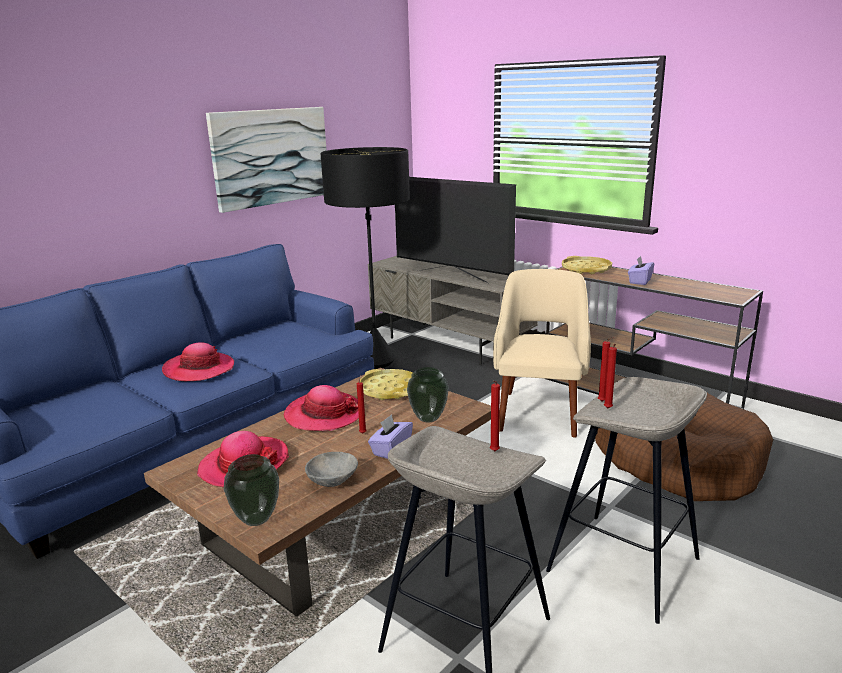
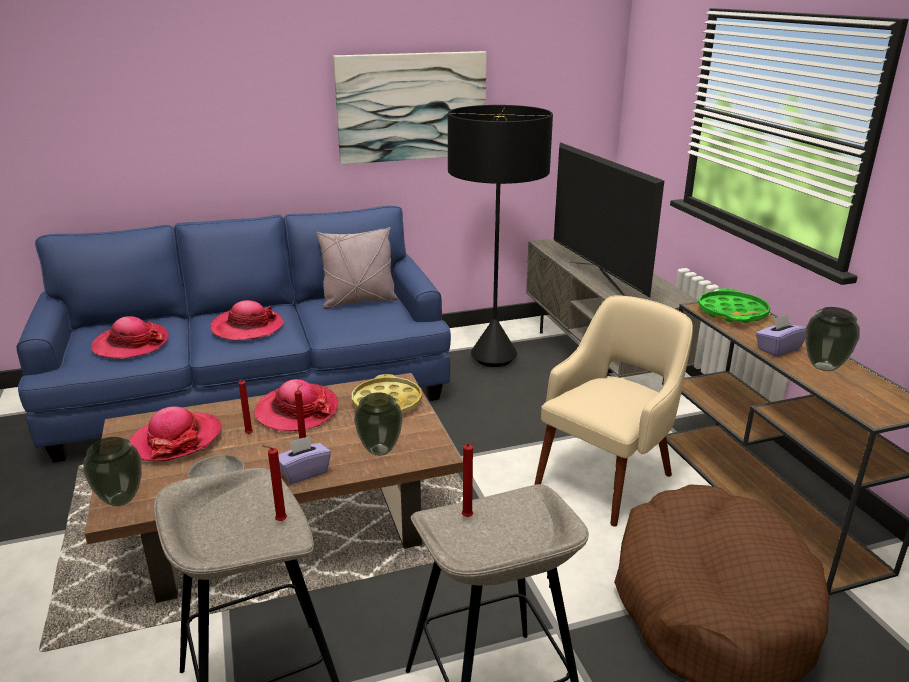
camera: 30 degrees right, 5 degrees up
(92, 410) = (131, 344): none -> hat
(274, 331) = (359, 302): none -> purple pillow
(586, 269) = (732, 312): yellow tray -> green tray
(603, 402) = (476, 506): red candle -> red candle (248, 434)
(674, 284) = (823, 367): none -> vase

